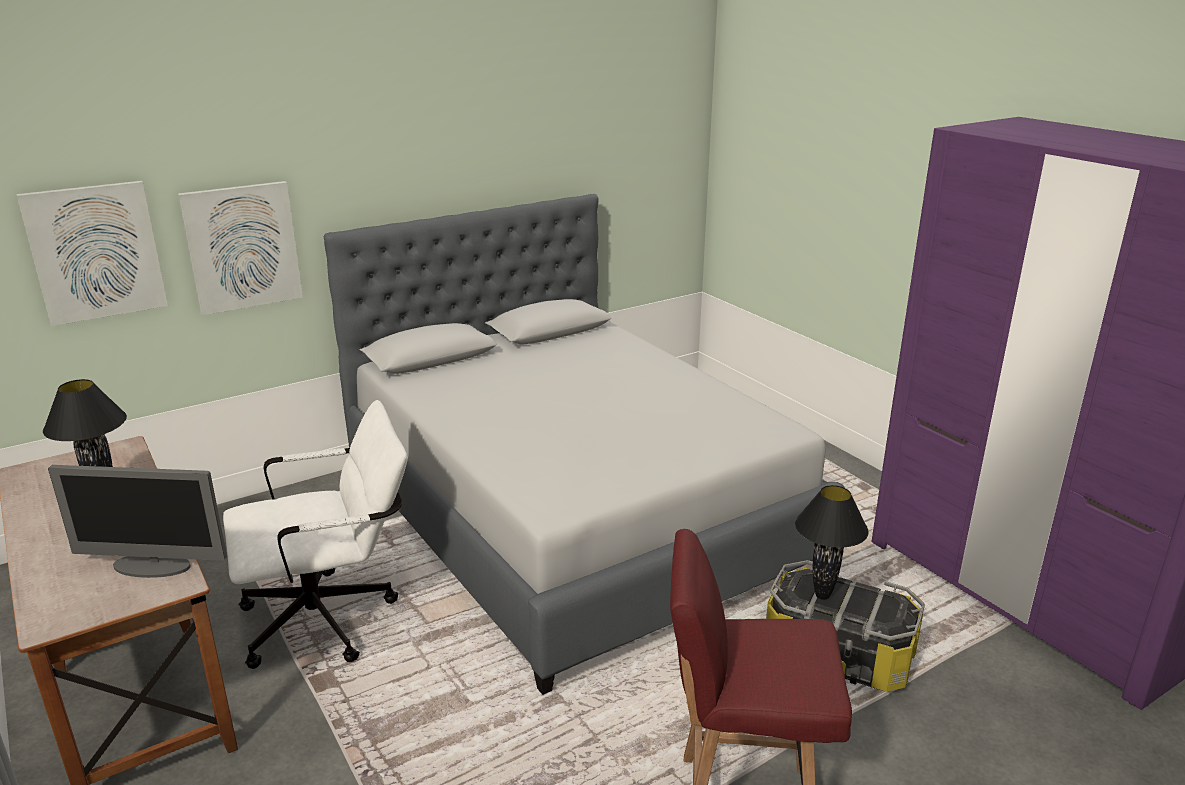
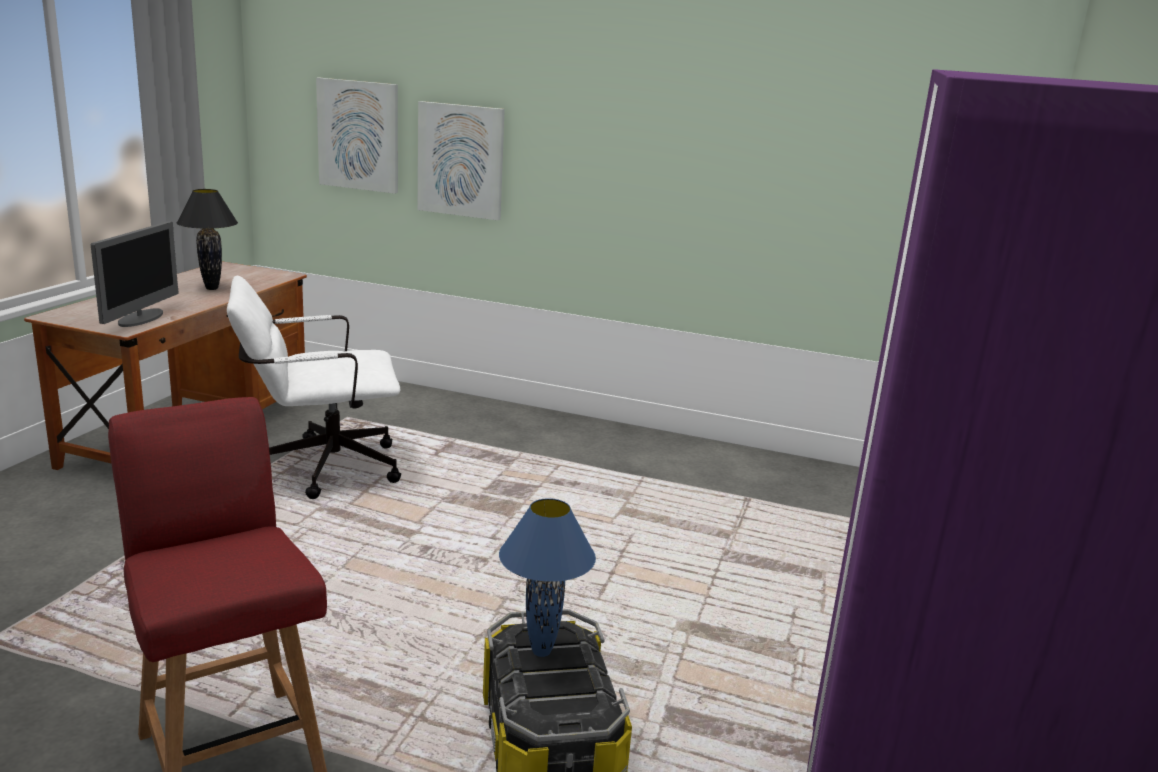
camera: 50 degrees right, 5 degrees down
(153, 566) = (141, 318): monitor -> monitor turned 135 degrees counterclockwise
(332, 618) = (318, 467): white office chair -> white office chair turned 135 degrees clockwise
(572, 514) = (589, 511): grey bed -> none
(823, 596) = (541, 652): black table lamp -> blue table lamp

